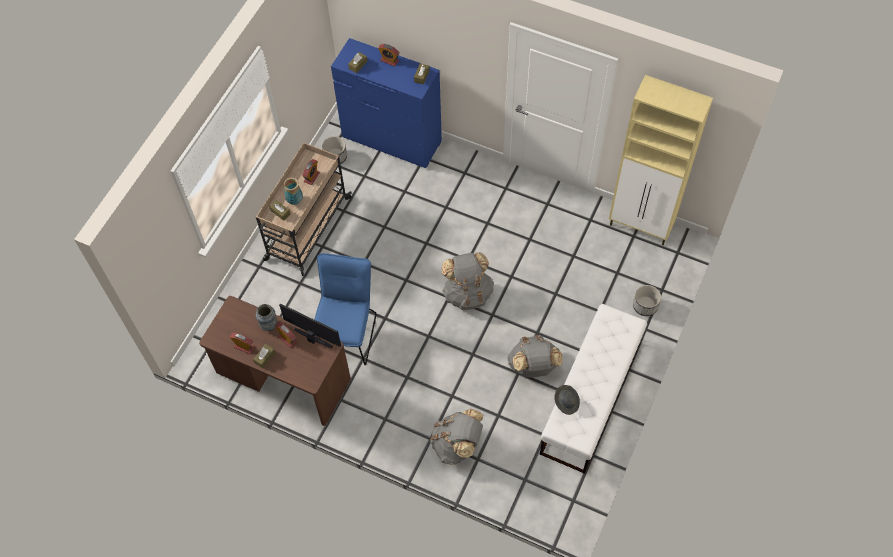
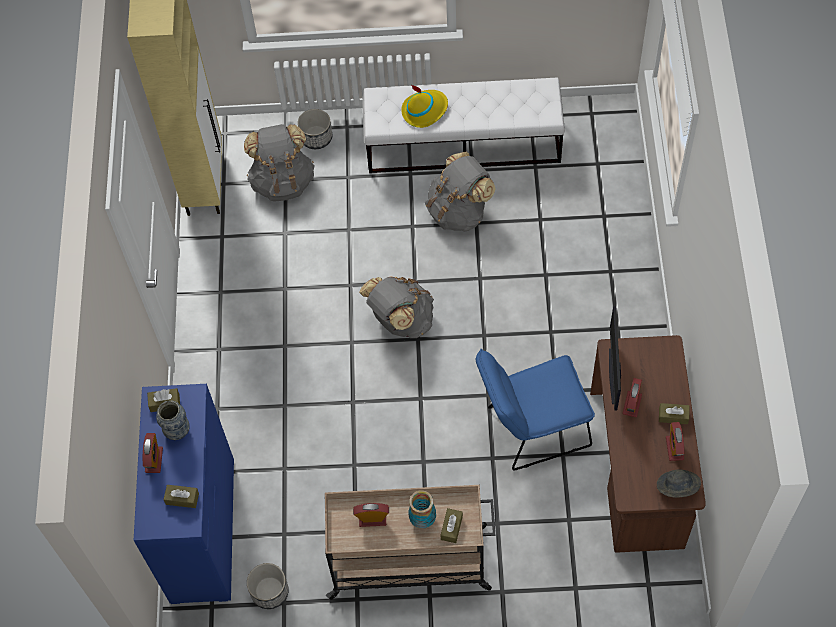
camera: 115 degrees left, 0 degrees up
(269, 325) = (628, 436): vase -> vase (177, 431)
(457, 445) = (600, 242): grey backpack -> grey backpack (283, 181)
(566, 402) = (511, 119): grey hat -> grey hat (677, 487)
(604, 349) = (424, 110): none -> yellow hat

